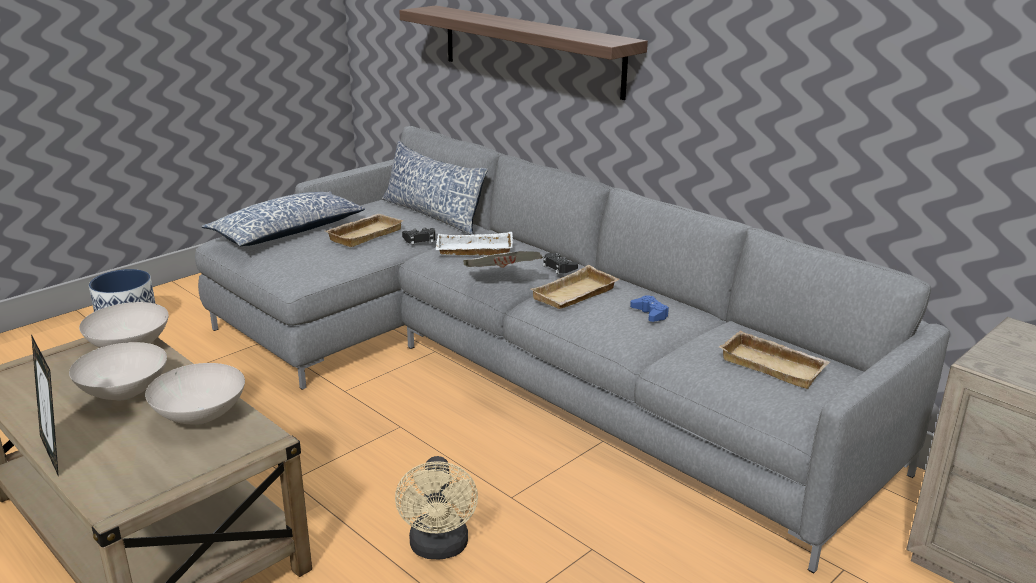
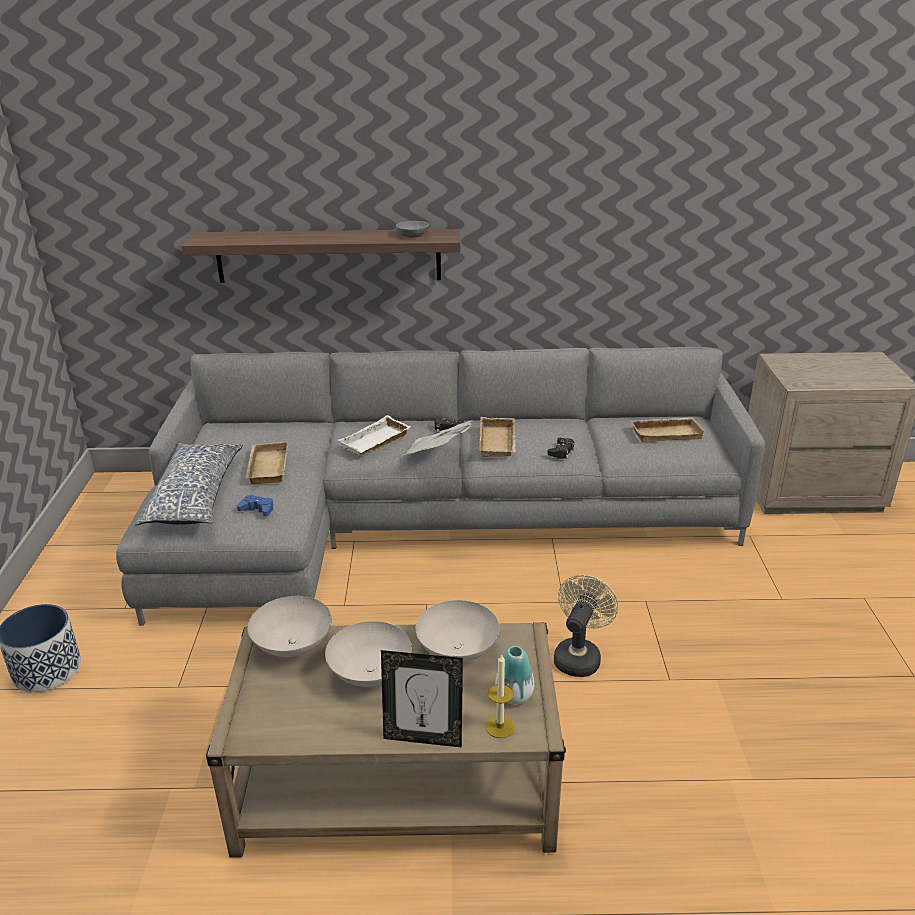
camera: 45 degrees left, 5 degrees up
(106, 483) = (500, 726): none -> candle
(161, 471) = (514, 695): none -> vase
(420, 239) = (313, 451): black game controller -> black game controller (561, 451)
(432, 214) = (274, 428): pillow -> none
(439, 548) = (579, 656): beige fan -> beige fan turned 105 degrees counterclockwise
(588, 35) = (413, 235): none -> grey bowl
(650, 313) = (559, 433): blue game controller -> blue game controller (257, 509)

